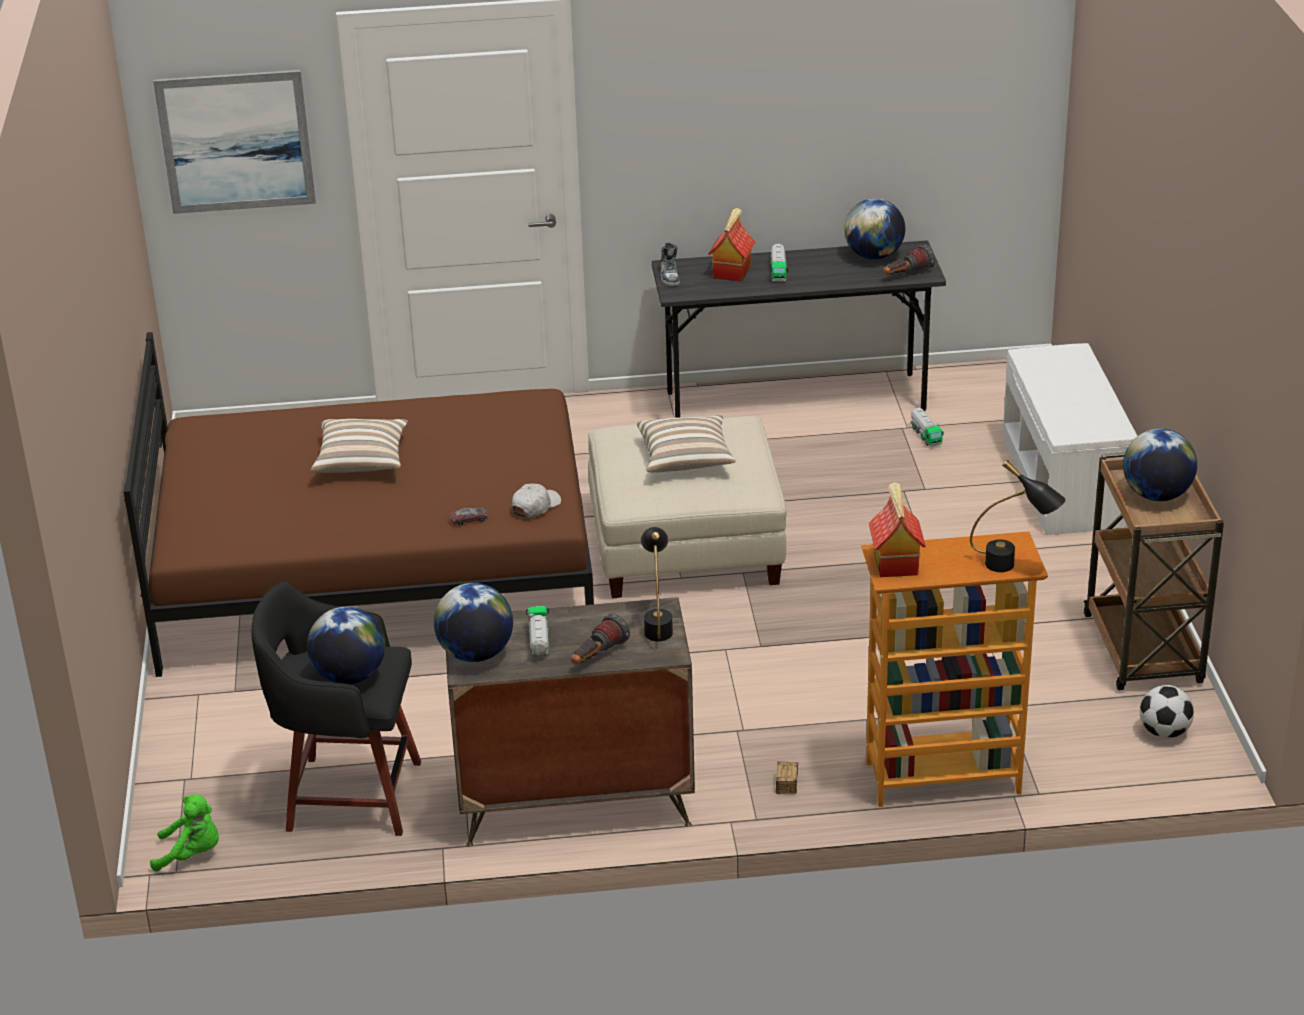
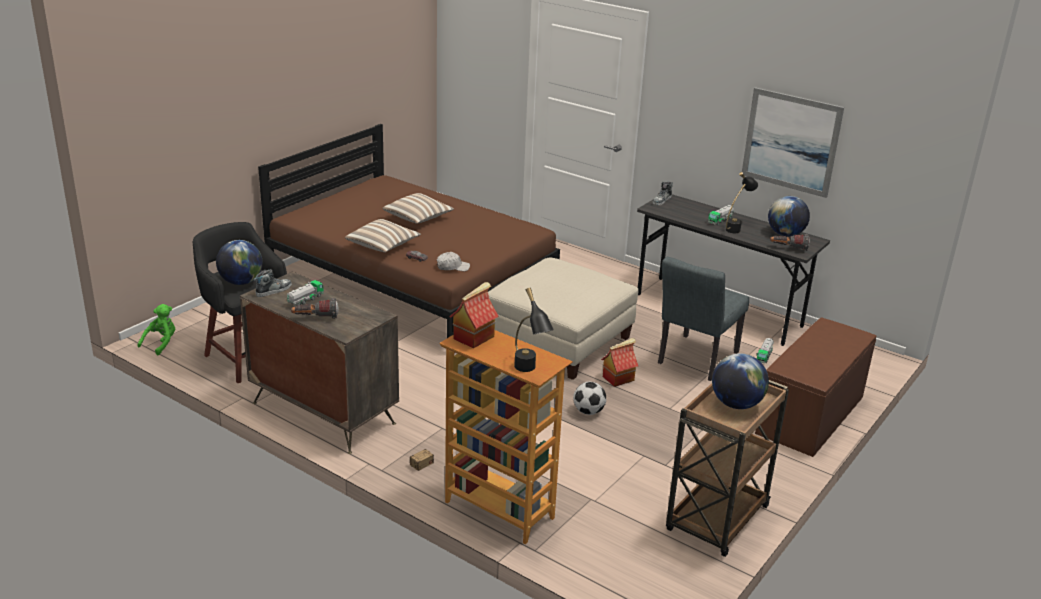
camera: 40 degrees right, 5 degrees down
(192, 854) = (161, 343): green plush toy -> green plush toy turned 105 degrees counterclockwise
(236, 141) = (479, 51): picture -> picture (791, 142)
(476, 654) = (273, 290): globe -> shoe
(658, 624) = (365, 320): black table lamp -> black table lamp (736, 228)
(686, 459) = (562, 284): pillow -> pillow (383, 246)
(731, 271) = (696, 211): toy house -> toy house (618, 378)
(866, 483) = (694, 360): none -> grey chair
(1066, 482) = (811, 416): white bench -> brown bench
(1164, 732) = (657, 567): football -> football (588, 412)

